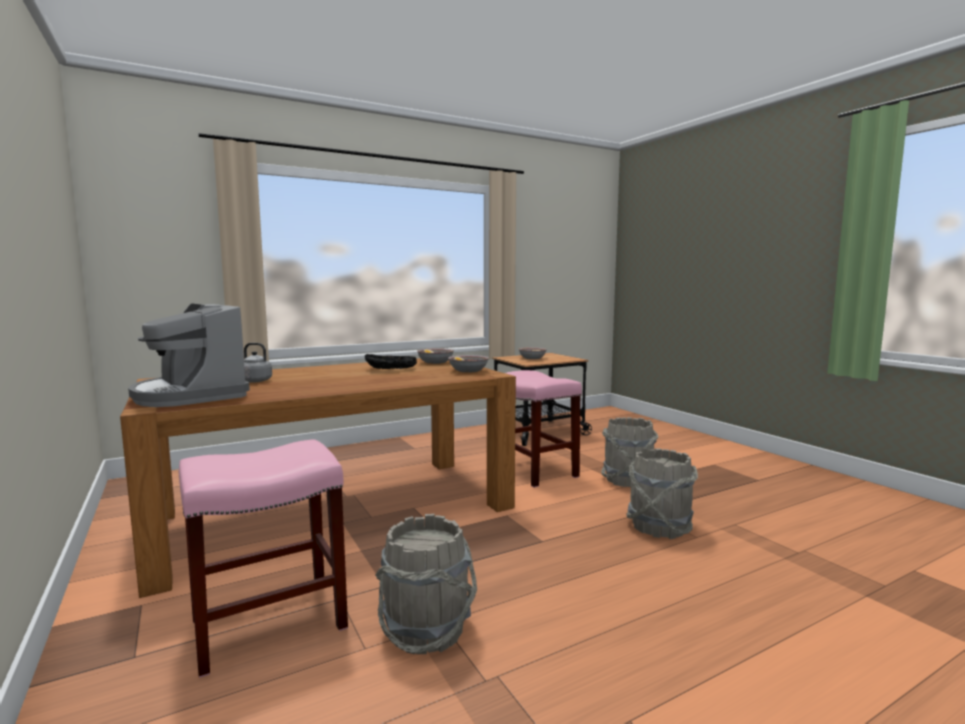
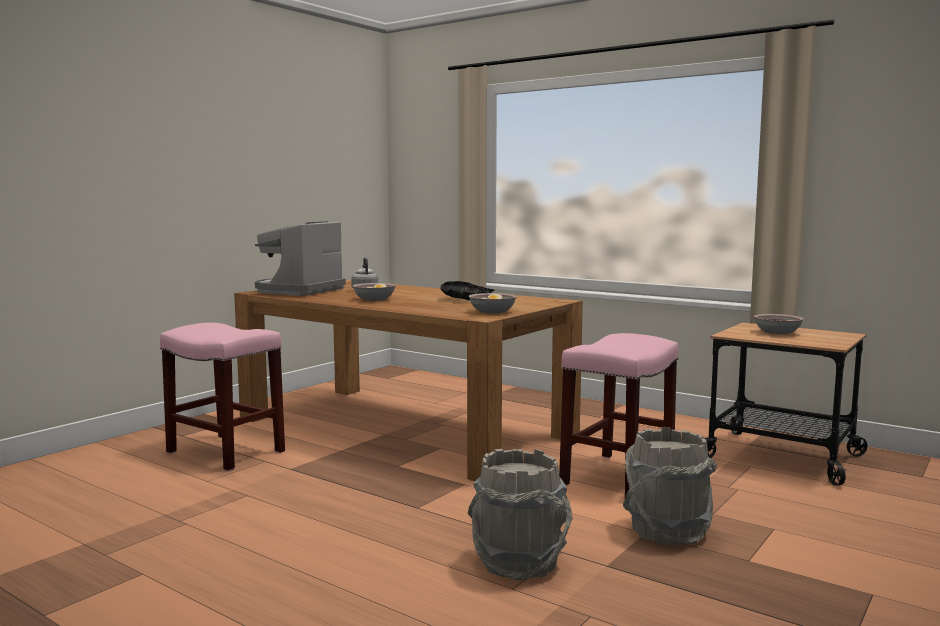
camera: 65 degrees right, 0 degrees up
(426, 630) = (235, 492): grey bucket -> none
(435, 362) = (528, 302): bowl -> bowl (374, 299)

